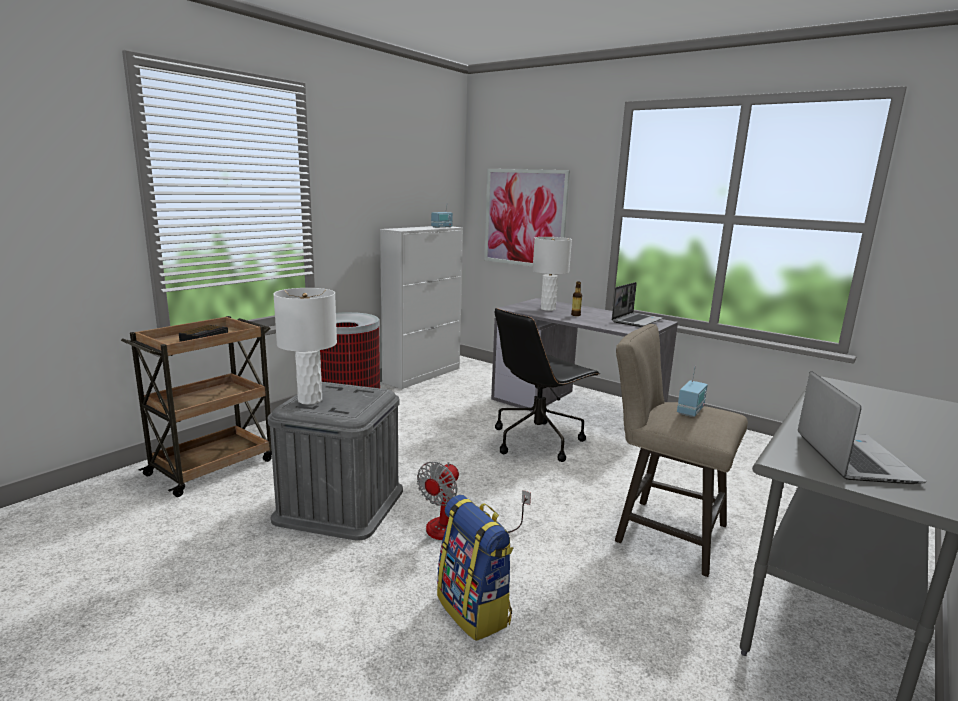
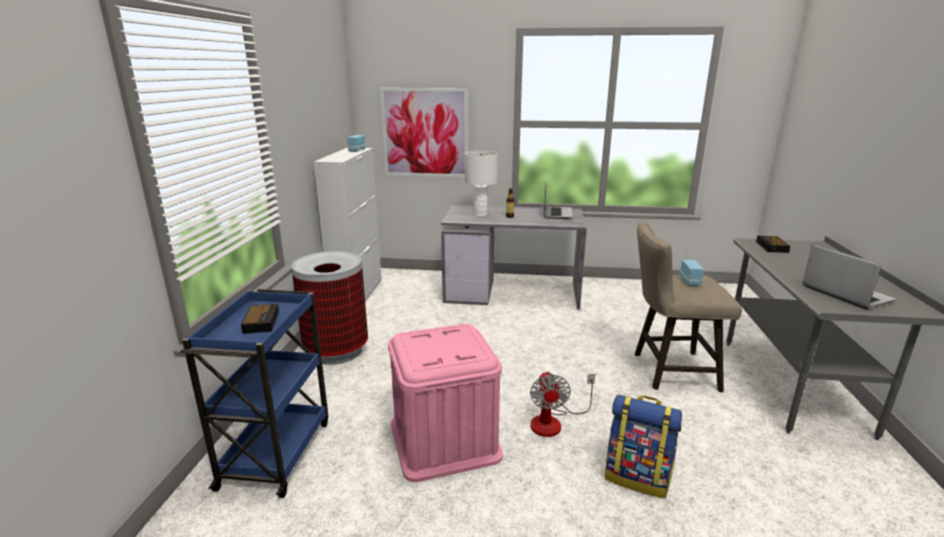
camera: 30 degrees left, 5 degrees up
(213, 466) = (277, 452): brown cart -> blue cart
(309, 400) = (424, 355): white table lamp -> none
(340, 504) = (444, 439): grey storage box -> pink storage box
(538, 440) = (519, 328): black office chair -> none
(853, 393) = (772, 247): none -> alarm clock

